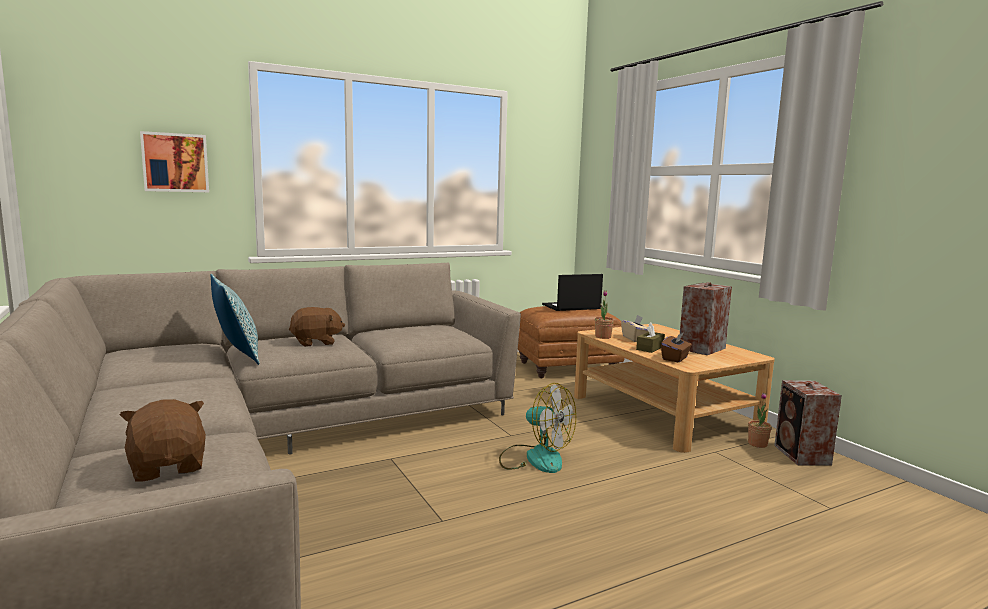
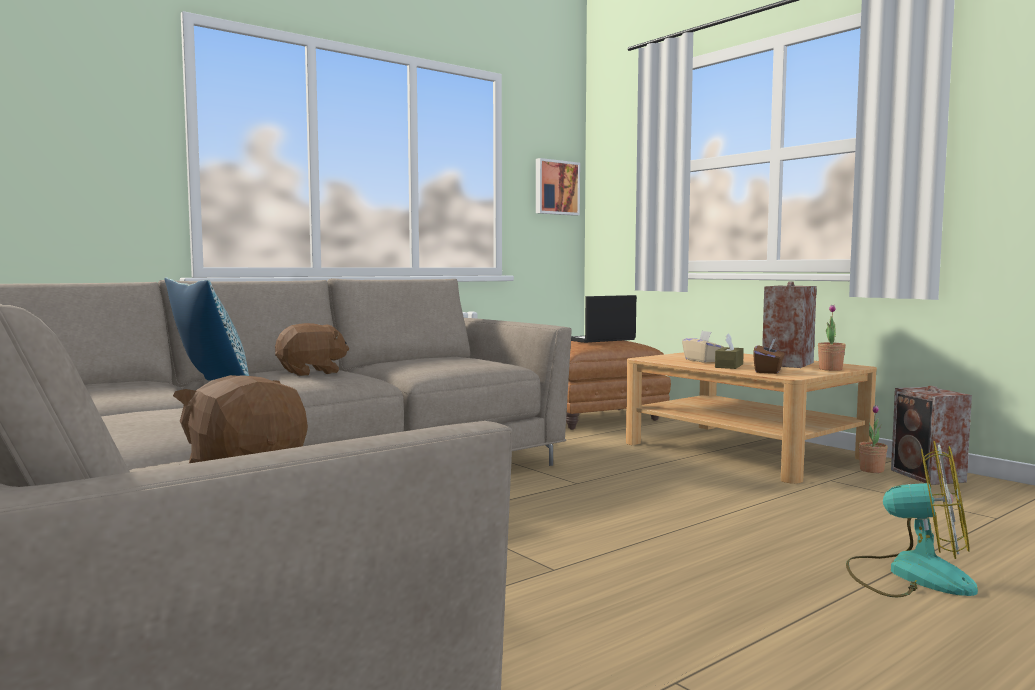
camera: 10 degrees left, 5 degrees down
(175, 162) = (80, 142): picture -> picture (556, 187)
(535, 458) = (624, 501): fan -> fan (910, 575)
(603, 337) = (663, 360): potted plant -> potted plant (830, 369)

